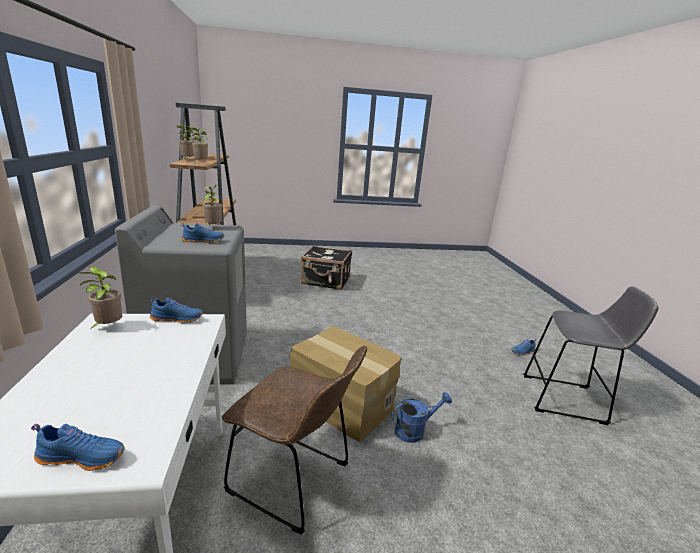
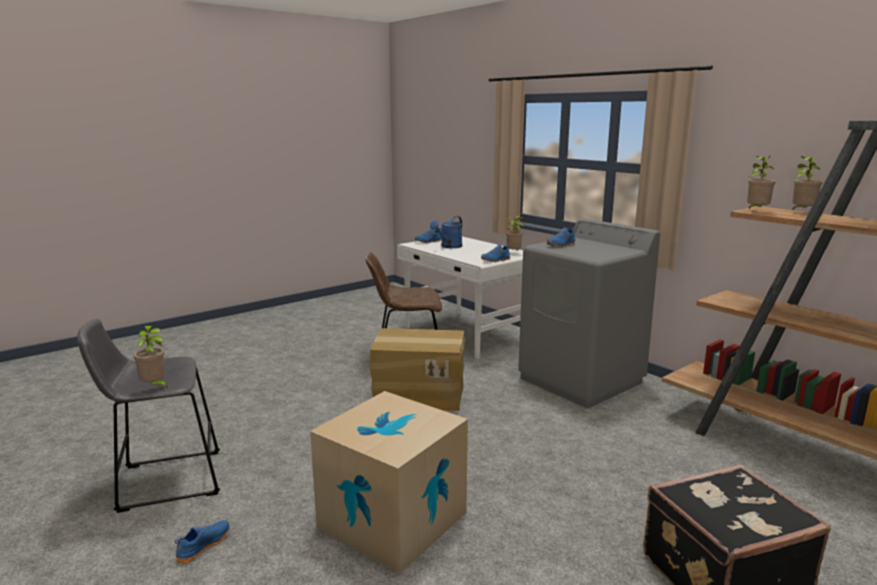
camera: 150 degrees right, 5 degrees down
(213, 227) = (602, 254): potted plant -> potted plant (154, 386)
(414, 430) = (344, 399): blue watering can -> blue watering can (449, 247)
(426, 330) = (392, 520): none -> cardboard box

